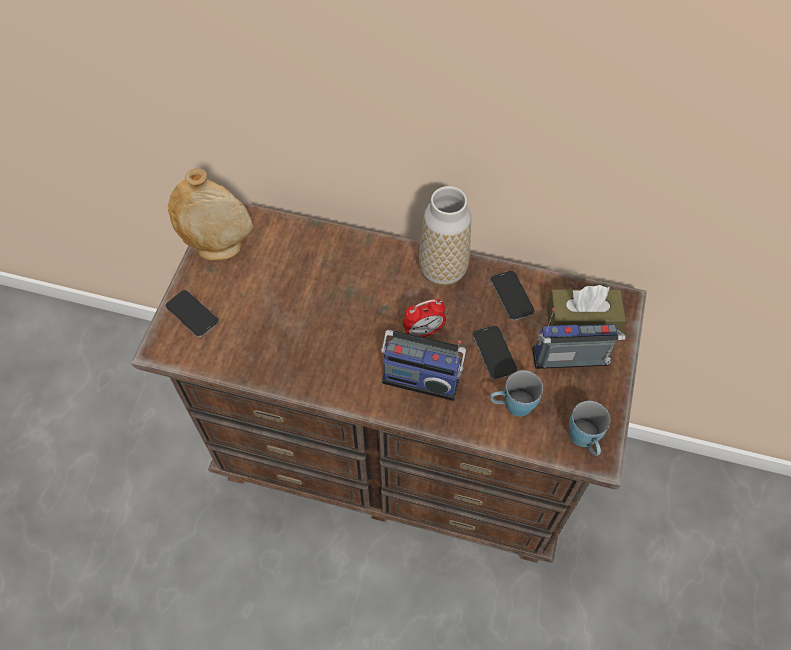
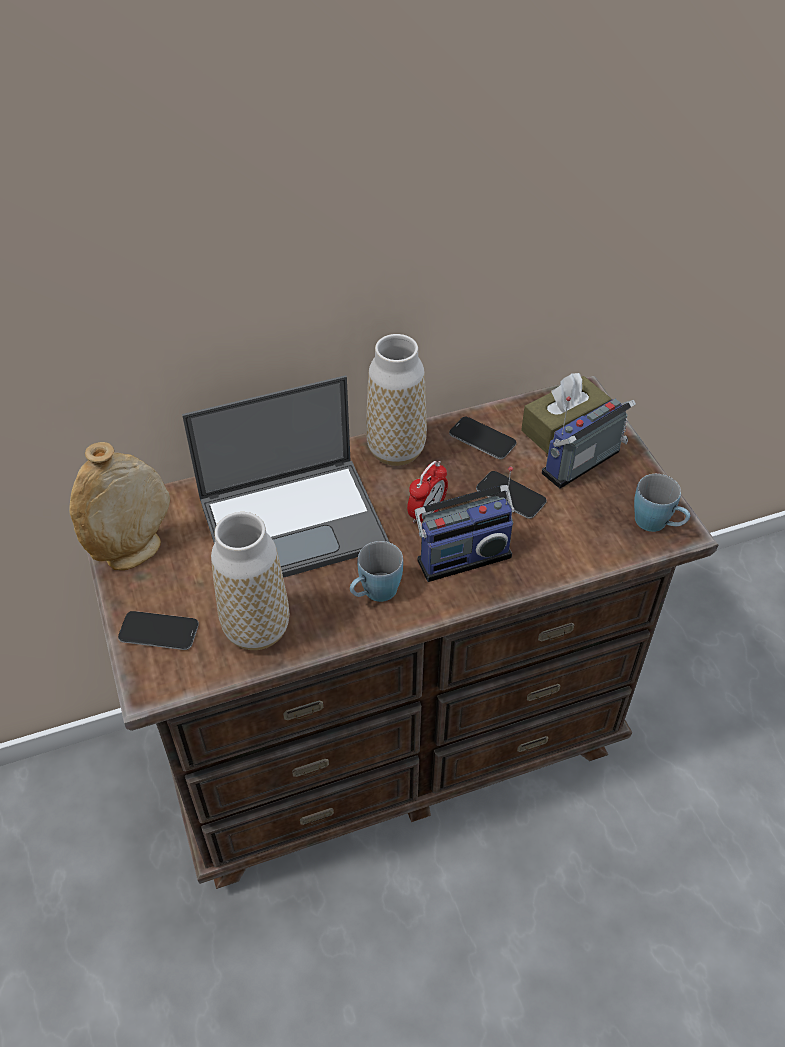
camera: 35 degrees left, 10 degrees down
(249, 349) = (257, 629): none -> vase
(332, 285) = (295, 521): none -> laptop
(512, 405) = (567, 531): blue mug -> blue mug (374, 593)

